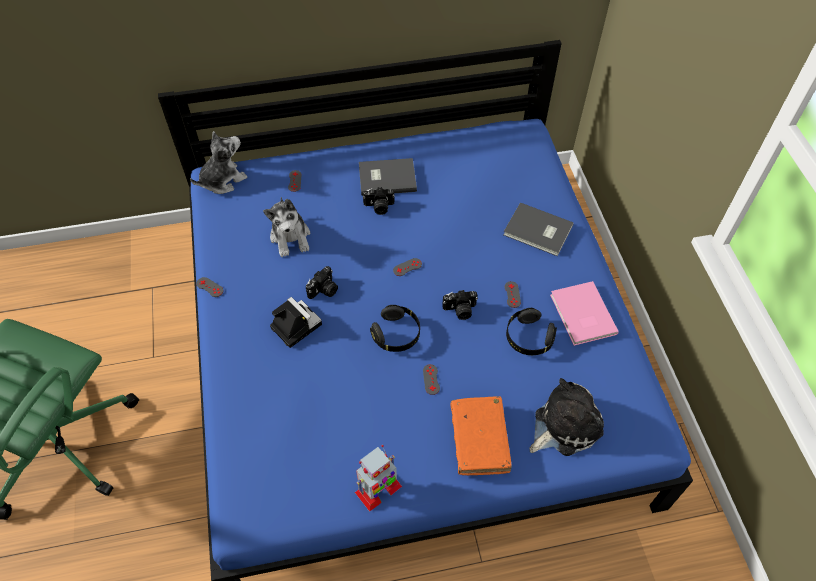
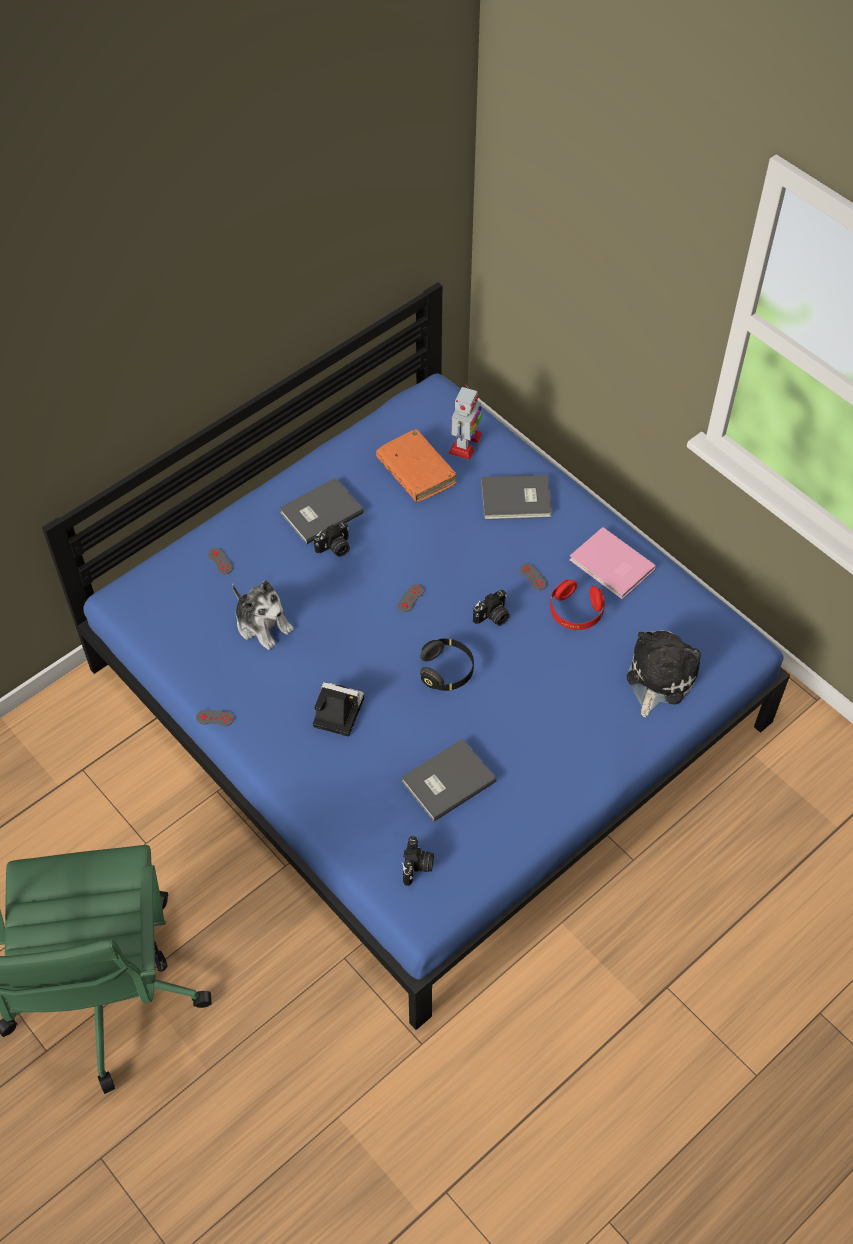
camera: 30 degrees left, 0 degrees up
(222, 180) = (135, 597): plush toy -> none
(324, 290) = (341, 663): camera -> camera (417, 867)
(336, 420) = (446, 780): none -> grey book
(378, 490) = (529, 821): toy robot -> toy robot (465, 444)
(431, 379) = (509, 697): grey game controller -> none
(479, 439) = (591, 729): orange book -> orange book (416, 472)
(528, 338) = (575, 612): black headphones -> red headphones

